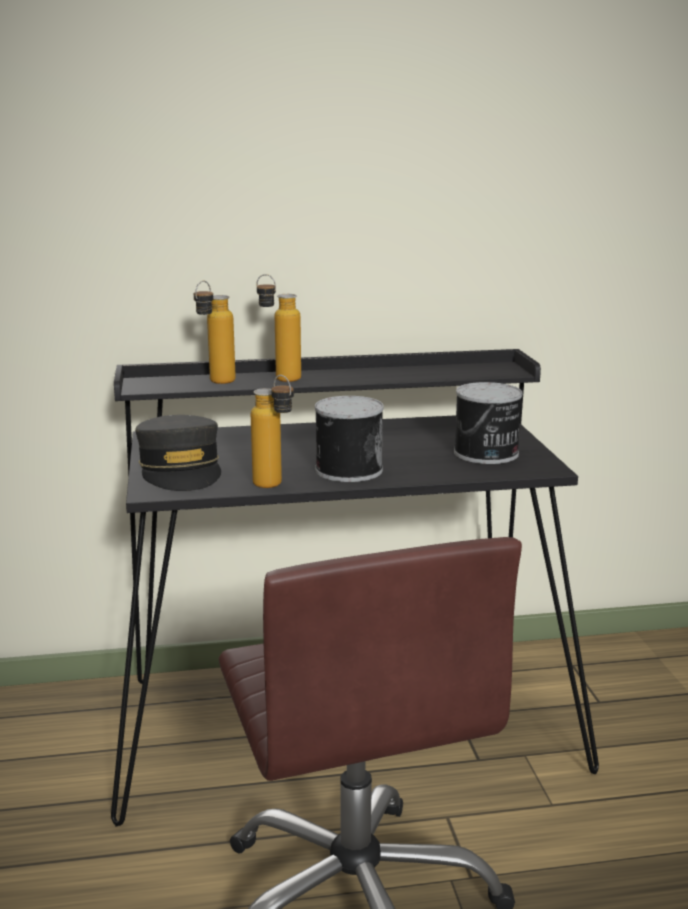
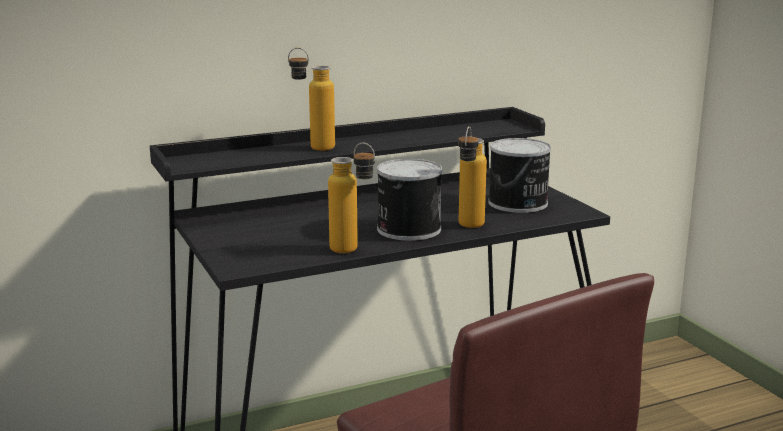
camera: 15 degrees left, 0 degrees up
(181, 470) = (249, 244): grey cap -> none
(215, 383) = (256, 157): bottle -> bottle (468, 228)

